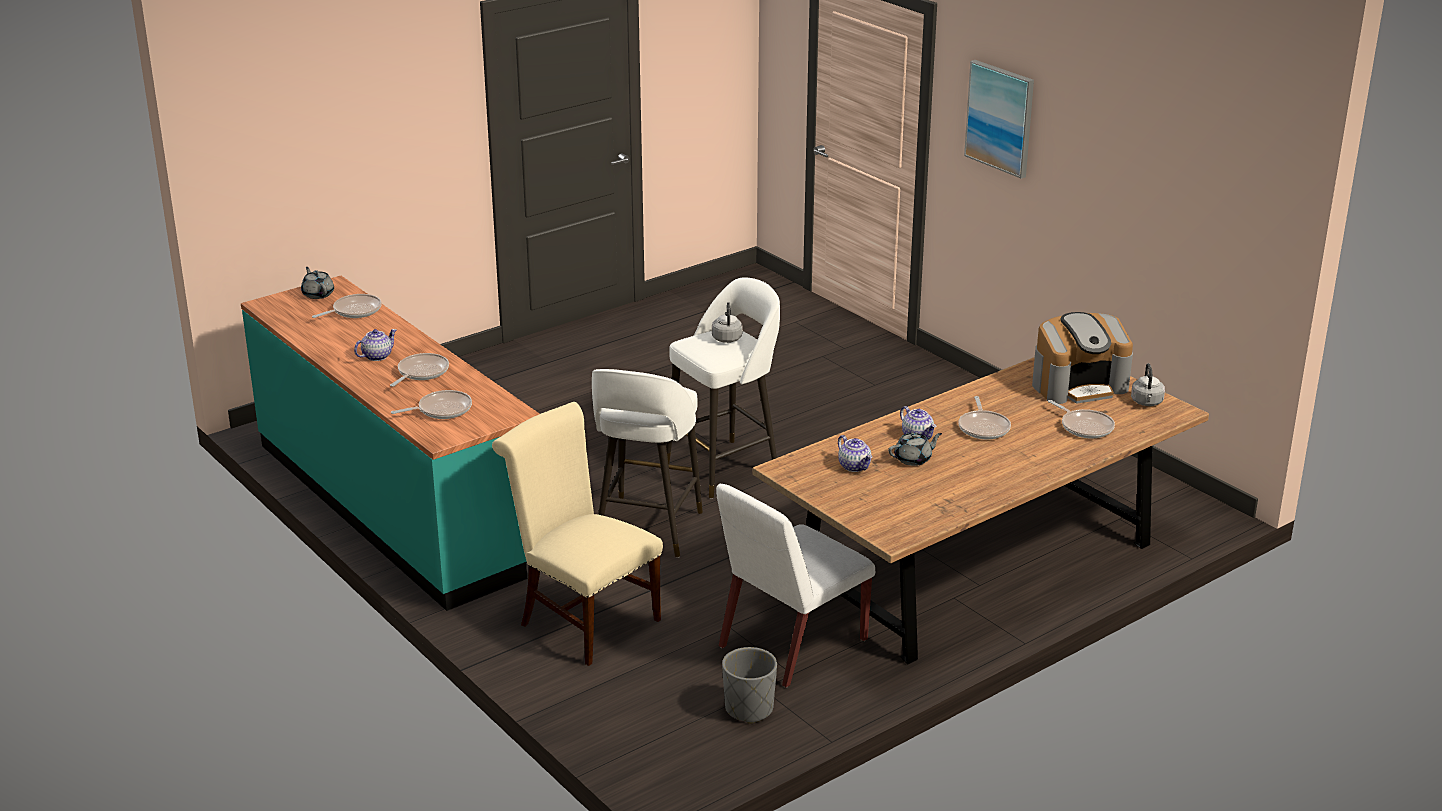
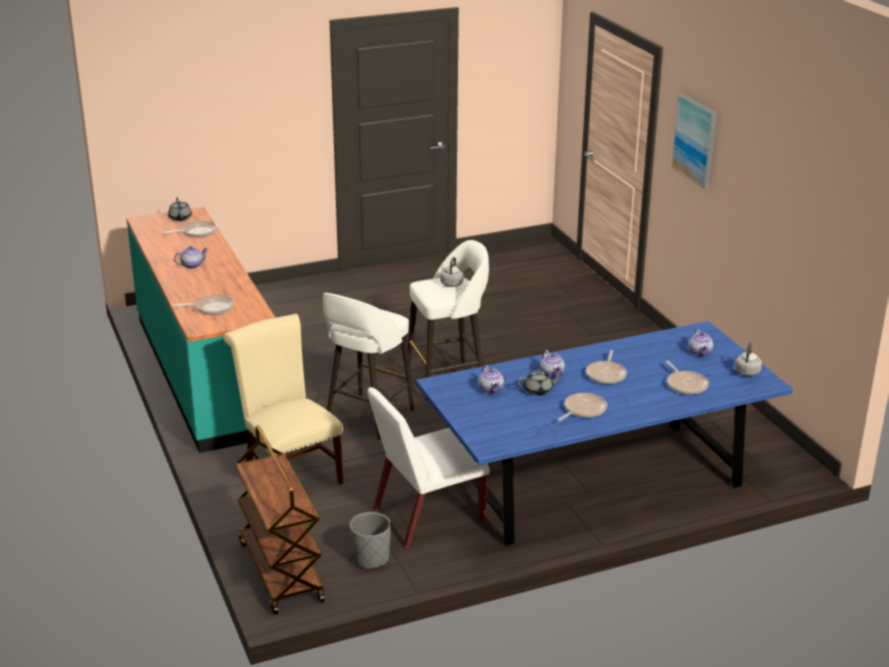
camera: 15 degrees right, 0 degrees up
(421, 372) = (214, 280): frying pan -> frying pan (583, 410)
(640, 746) = (280, 571): none -> brown cart
(976, 566) = (596, 481): brown dining table -> blue dining table
(1079, 385) = (700, 353): coffee machine -> teapot

